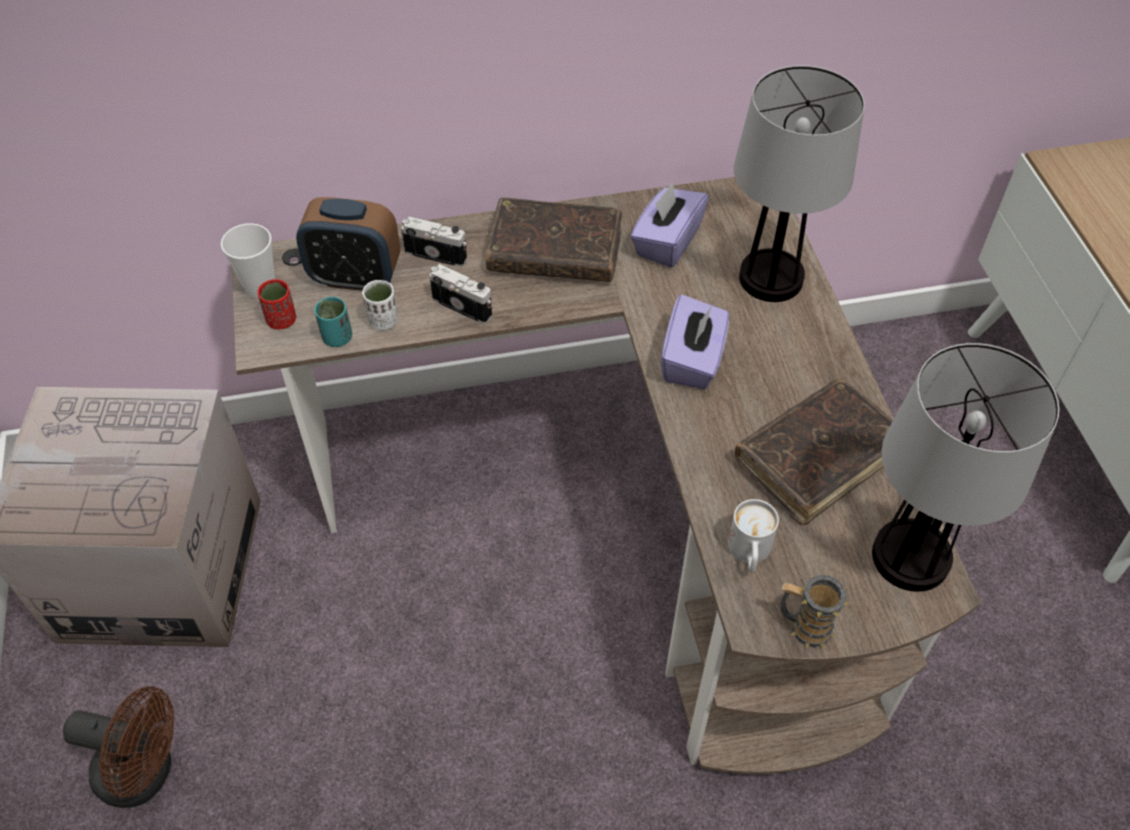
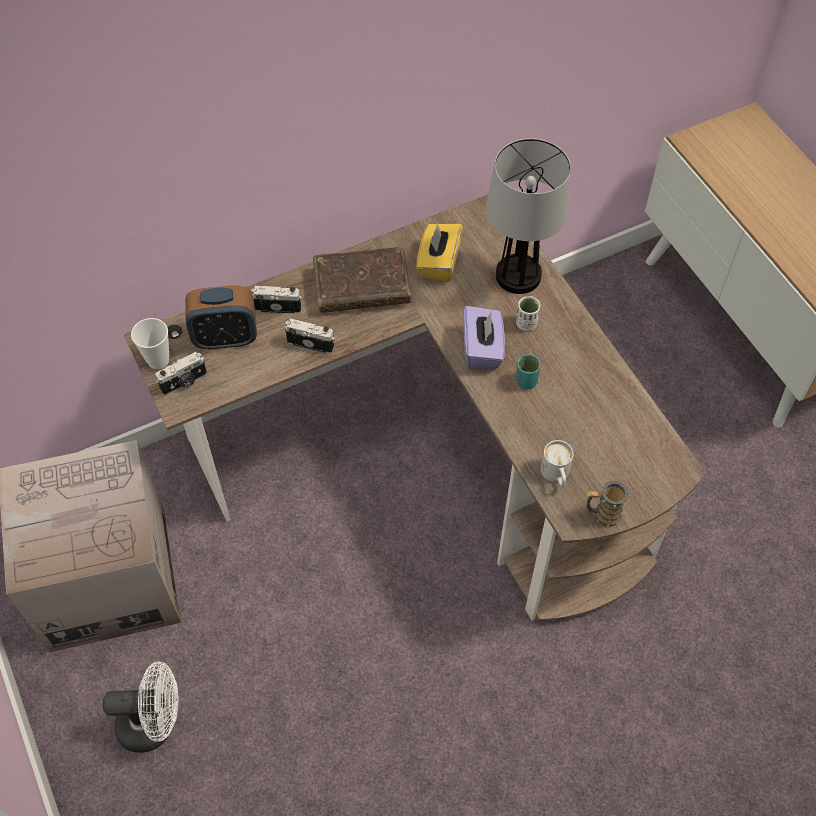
camera: 15 degrees left, 5 degrees up
(146, 773) = (154, 724): brown fan -> white fan
(281, 320) = (184, 382): red cup -> camera
(337, 338) = (230, 387): turquoise cup -> turquoise cup (526, 381)
(383, 321) = (258, 367): white cup -> white cup (526, 323)
(666, 242) = (438, 263): purple tissue box -> yellow tissue box
(817, 458) = (582, 400): brown book -> none
(908, 557) = (656, 454): table lamp -> none

